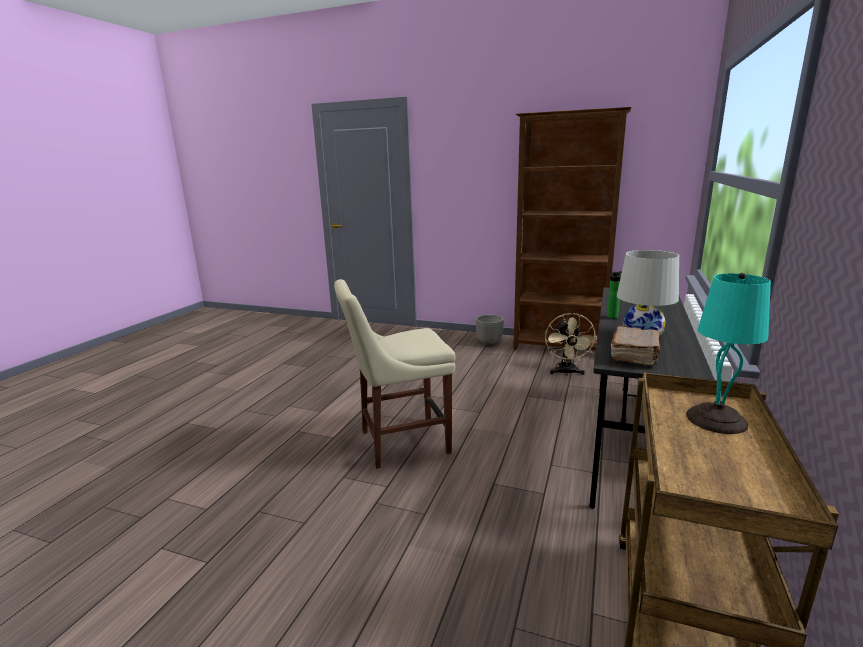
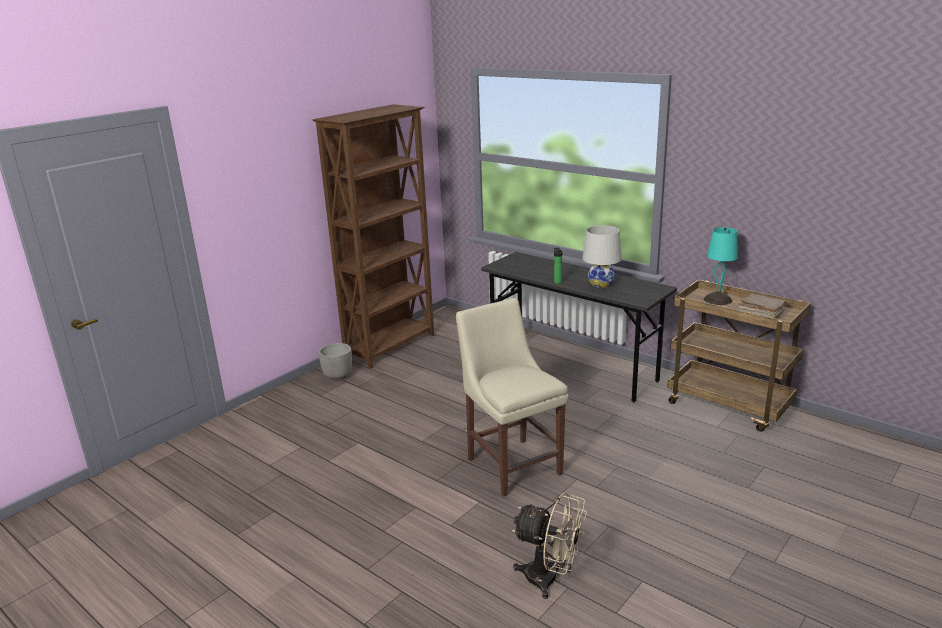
camera: 70 degrees left, 5 degrees up
(399, 442) = (512, 463): beige chair -> beige chair turned 150 degrees clockwise
(566, 372) = (445, 358): beige fan -> beige fan (550, 579)
(635, 356) = (634, 294): brown book -> brown book (760, 314)

